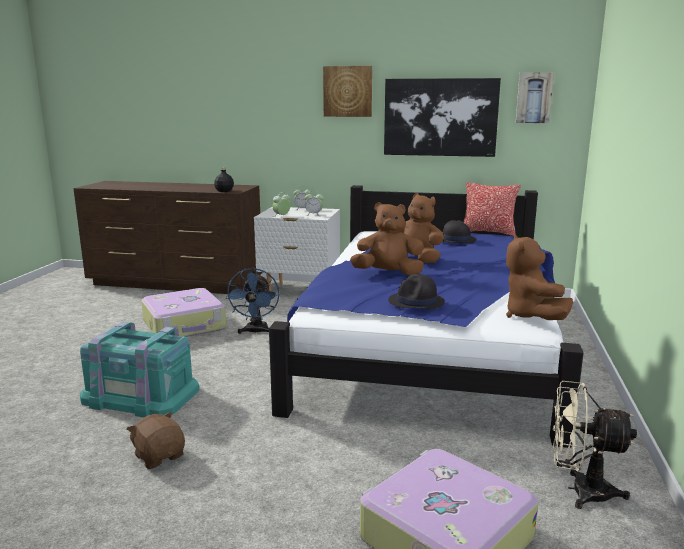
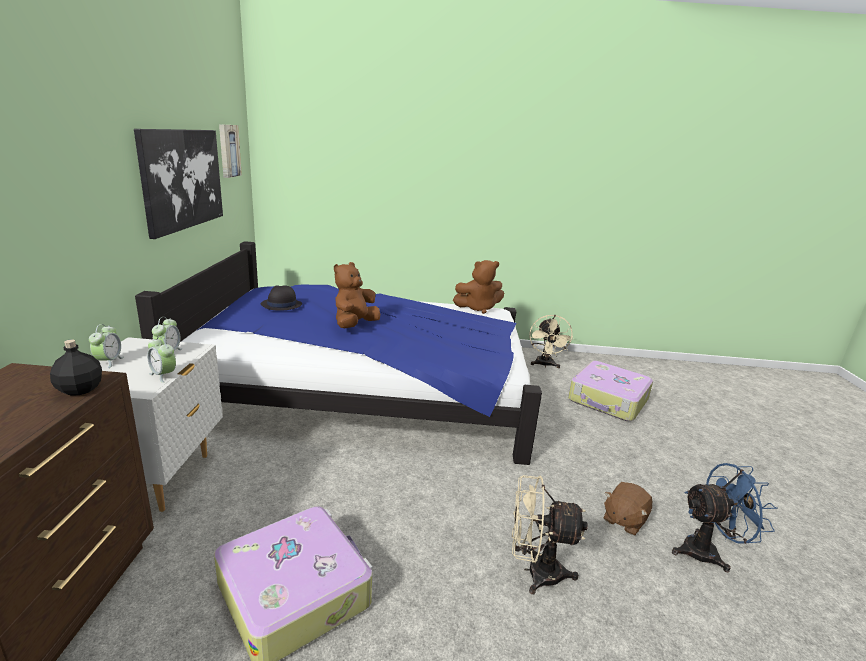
camera: 100 degrees left, 5 degrees up
(140, 395) = (534, 571): turquoise storage box -> beige fan
(256, 332) = (331, 502): blue fan -> blue fan (707, 551)
(348, 91) = (97, 149): picture -> none
(388, 274) = (407, 336): brown plush toy -> none
(416, 302) = (483, 330): black hat -> none
(488, 232) = (243, 293): pillow -> none

